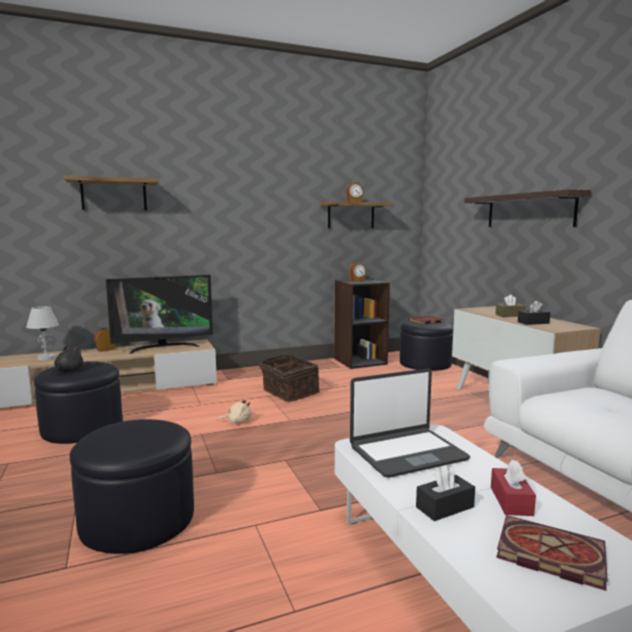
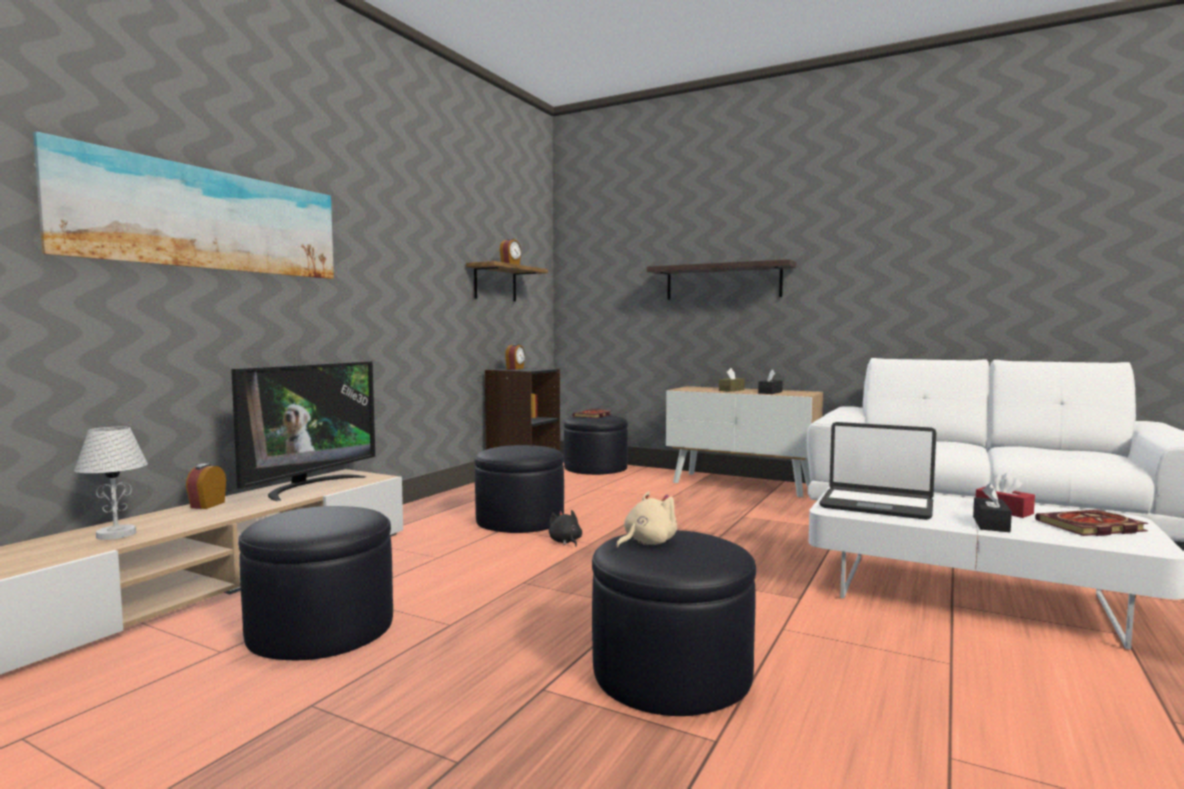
camera: 40 degrees left, 5 degrees down
(67, 371) = (313, 522): black plush toy -> black plush toy (565, 542)
(114, 195) = (207, 220): shelf -> picture
(237, 421) = (534, 560): beige plush toy -> beige plush toy (647, 543)
(289, 392) = (520, 520): basket -> black ottoman
(407, 453) = (876, 505): laptop -> laptop turned 90 degrees clockwise

